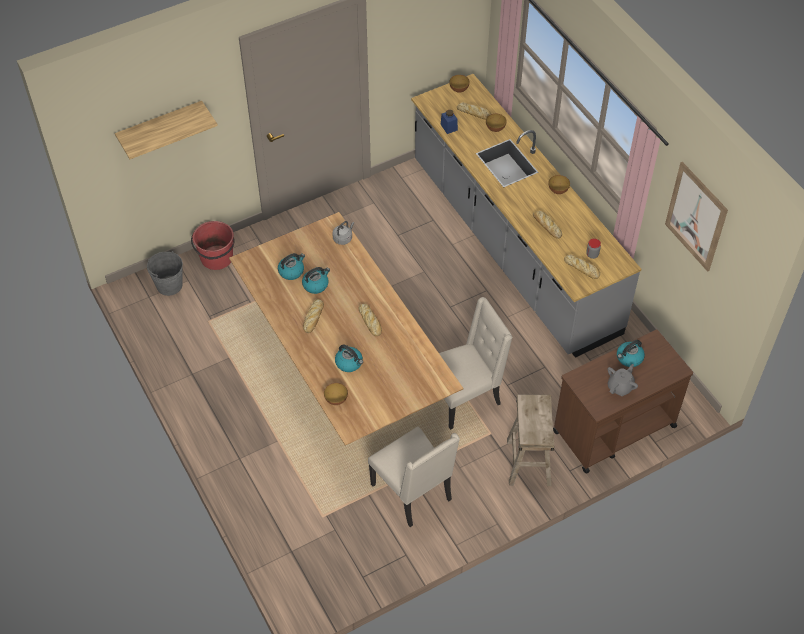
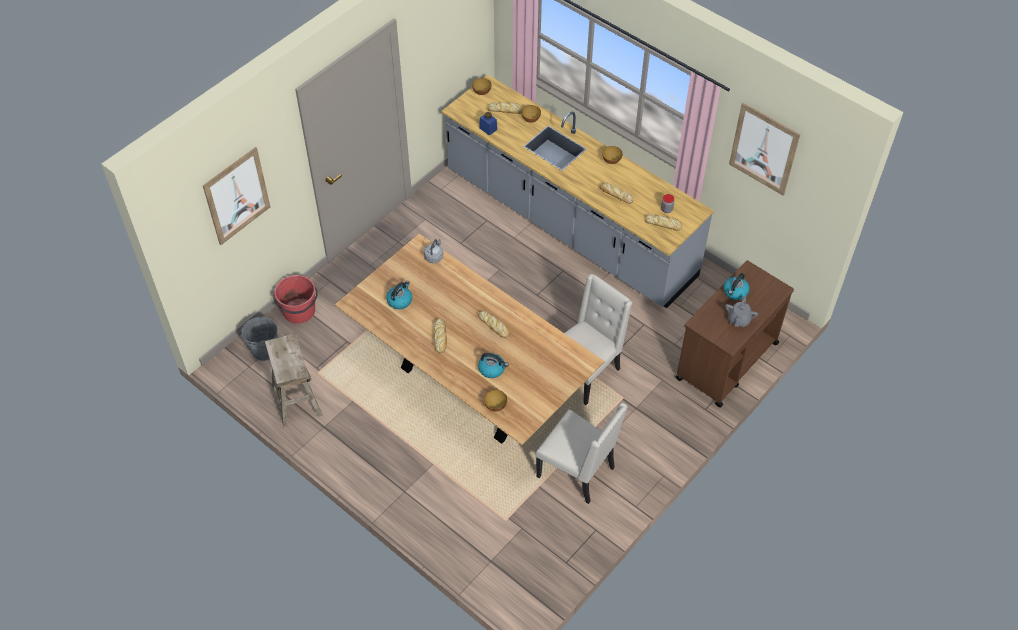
camera: 20 degrees left, 0 degrees up
(160, 127) = (237, 196): shelf -> picture
(316, 285) = (428, 306): kettle -> none
(528, 461) = (666, 412): beige stool -> beige stool (296, 400)

